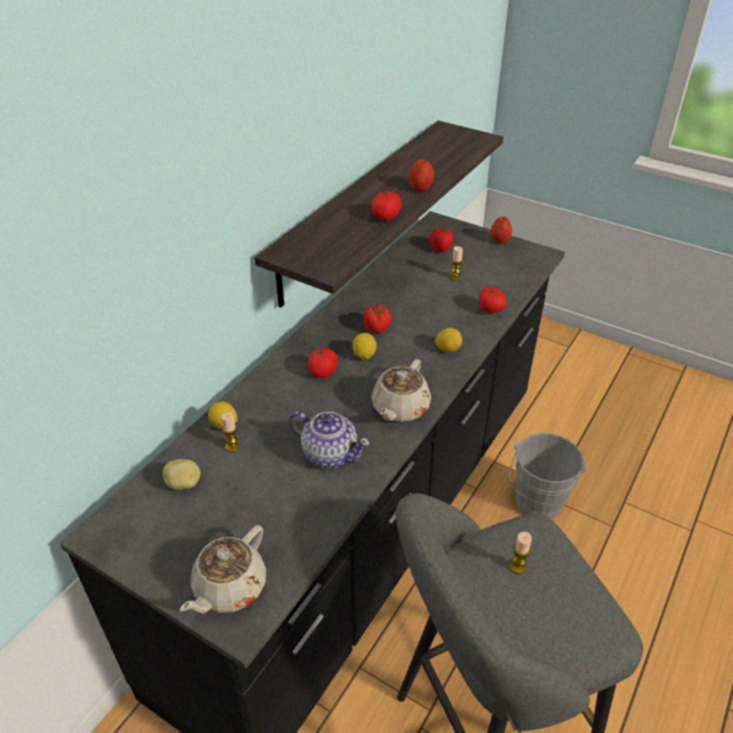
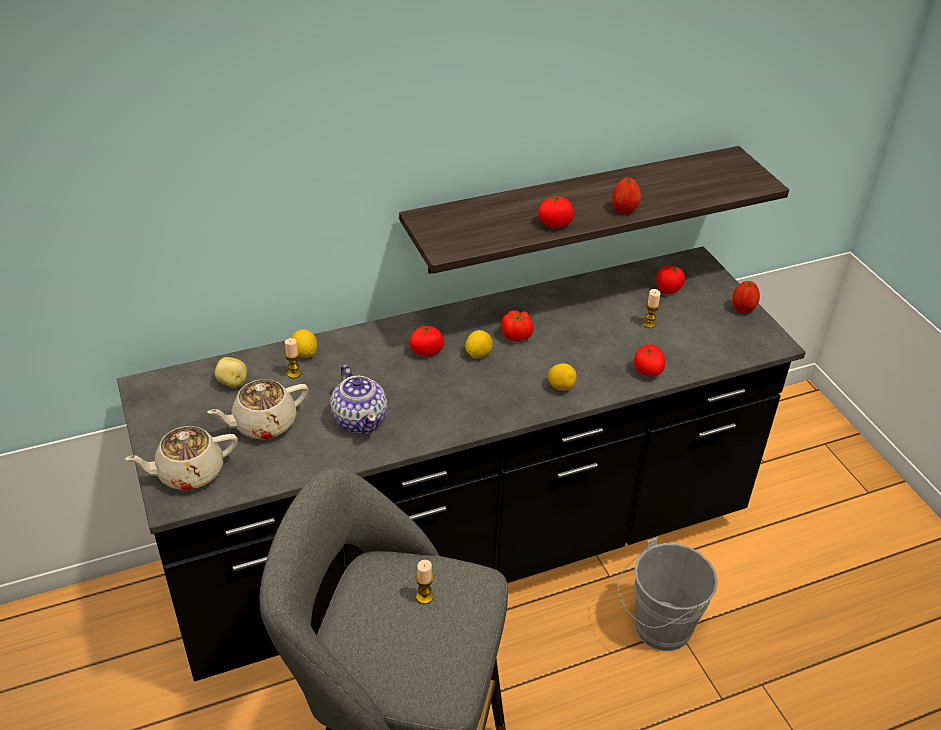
camera: 35 degrees right, 0 degrees up
(400, 408) = (458, 414): beige teapot -> beige teapot (263, 424)

